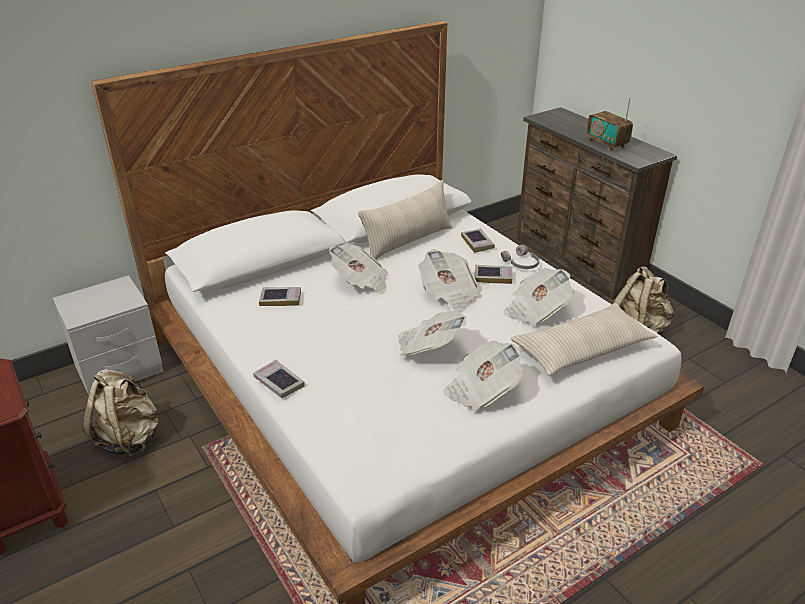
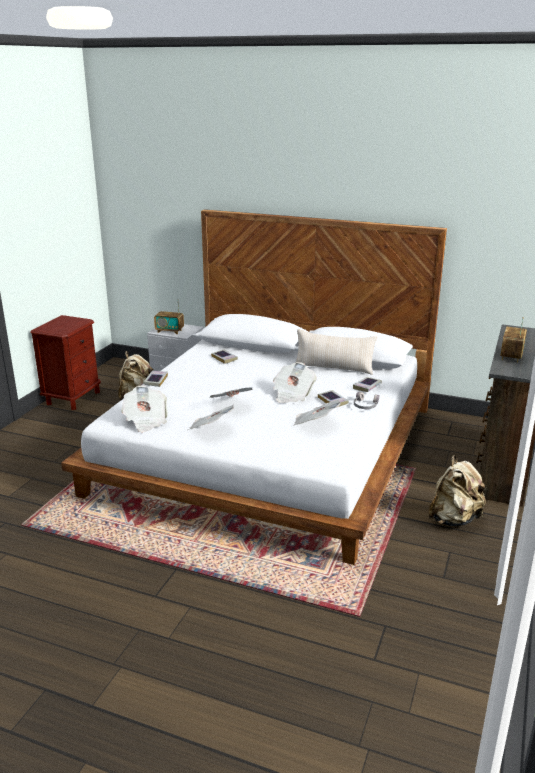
camera: 55 degrees right, 10 degrees down
(97, 307) = (169, 331): none -> radio
(360, 282) = (269, 370): newspaper -> newspaper (146, 420)
(582, 349) = (292, 448): beige pillow -> none

